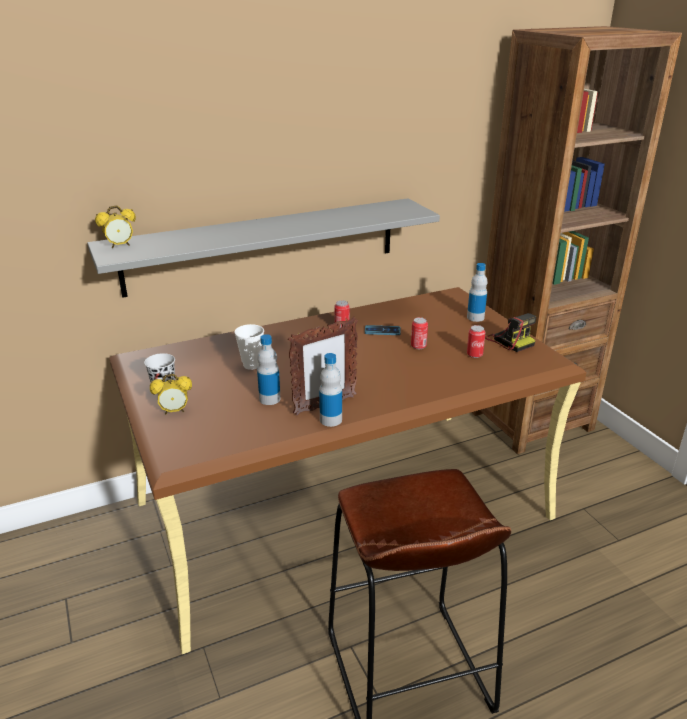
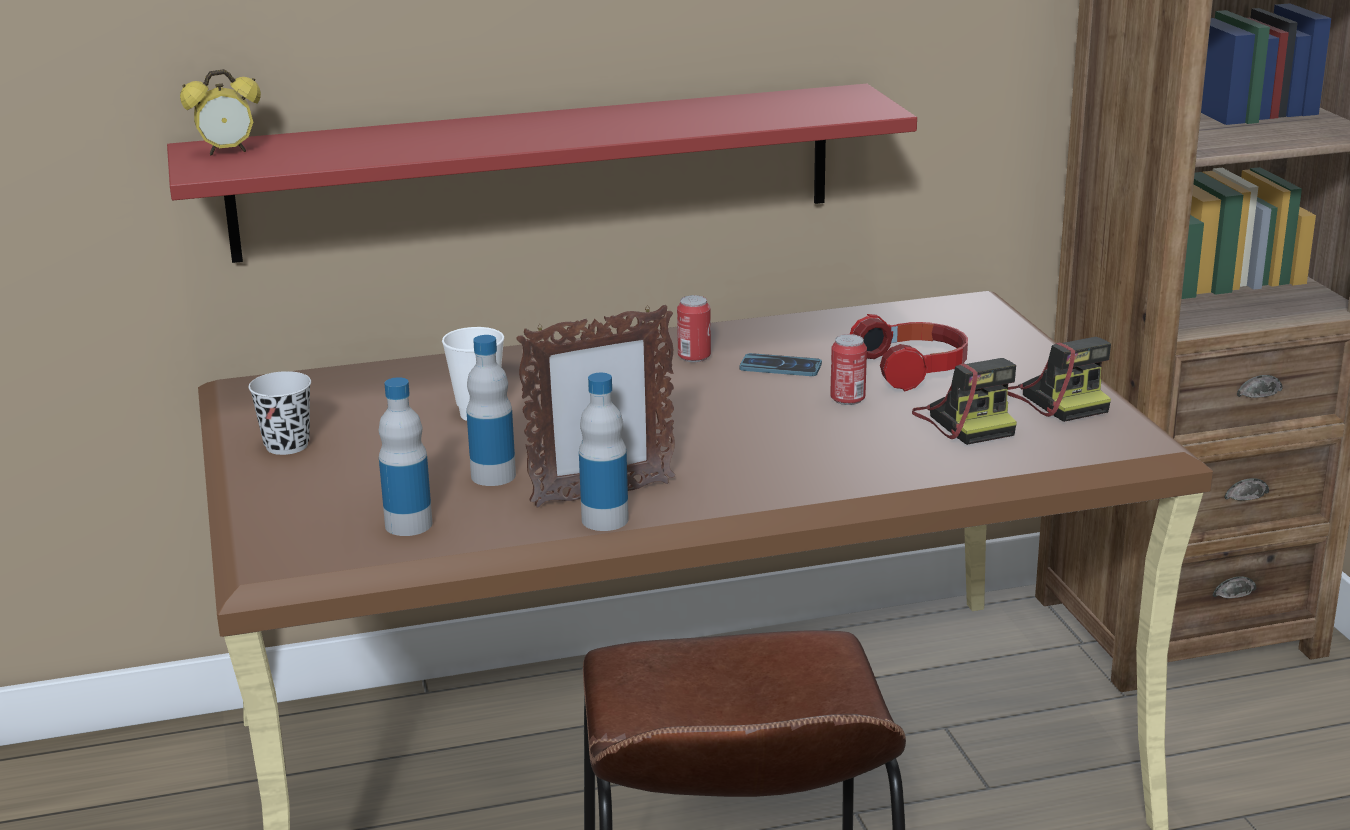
camera: 10 degrees right, 5 degrees down
(174, 411) = (296, 485): alarm clock -> none
(263, 246) = (535, 171): grey shelf -> red shelf
(441, 328) = (914, 368): none -> headphones
(474, 354) = (965, 421): can -> camera
(475, 317) = (1001, 352): bottle -> bottle (408, 524)

